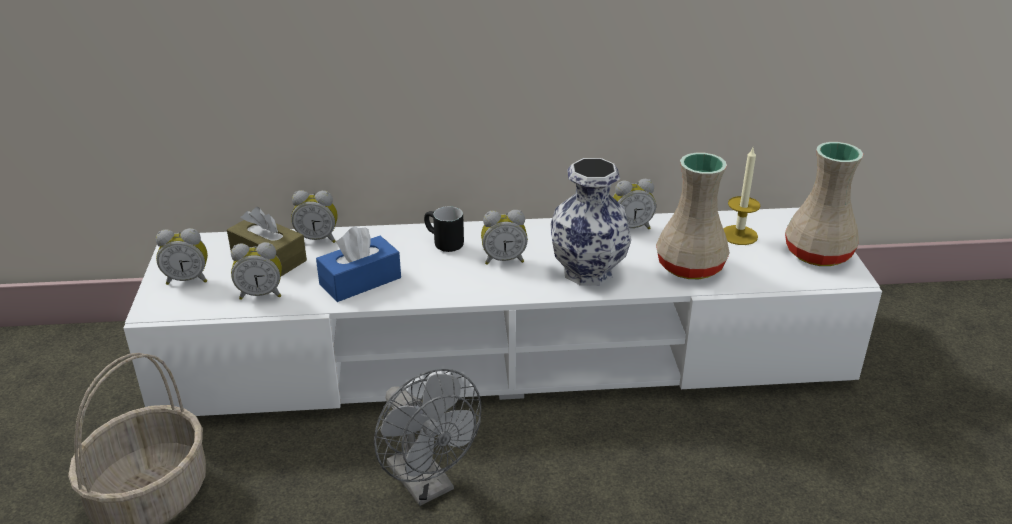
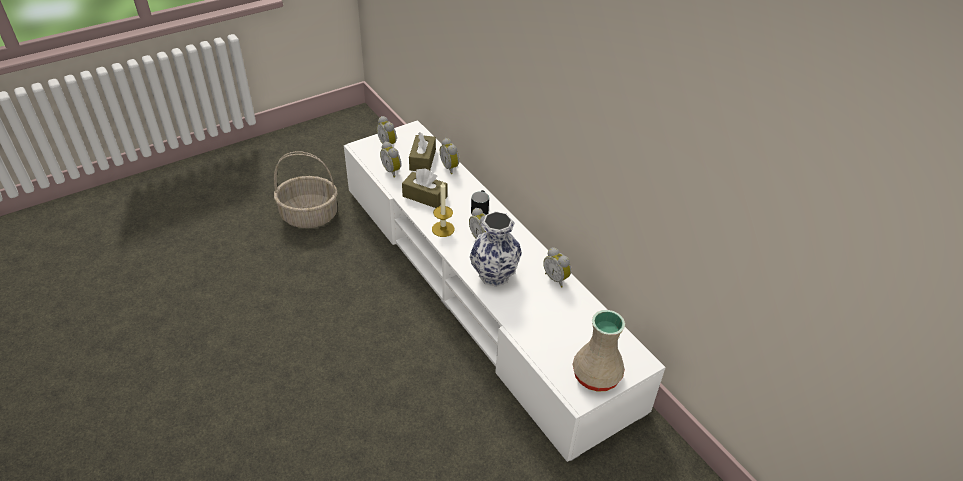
camera: 60 degrees right, 10 degrees up
(360, 281) = (425, 196): blue tissue box -> brown tissue box
(427, 485) = (364, 298): grey fan -> none
(691, 266) = (534, 317): beige vase -> none
(739, 235) = (588, 331): candle -> candle (443, 229)

